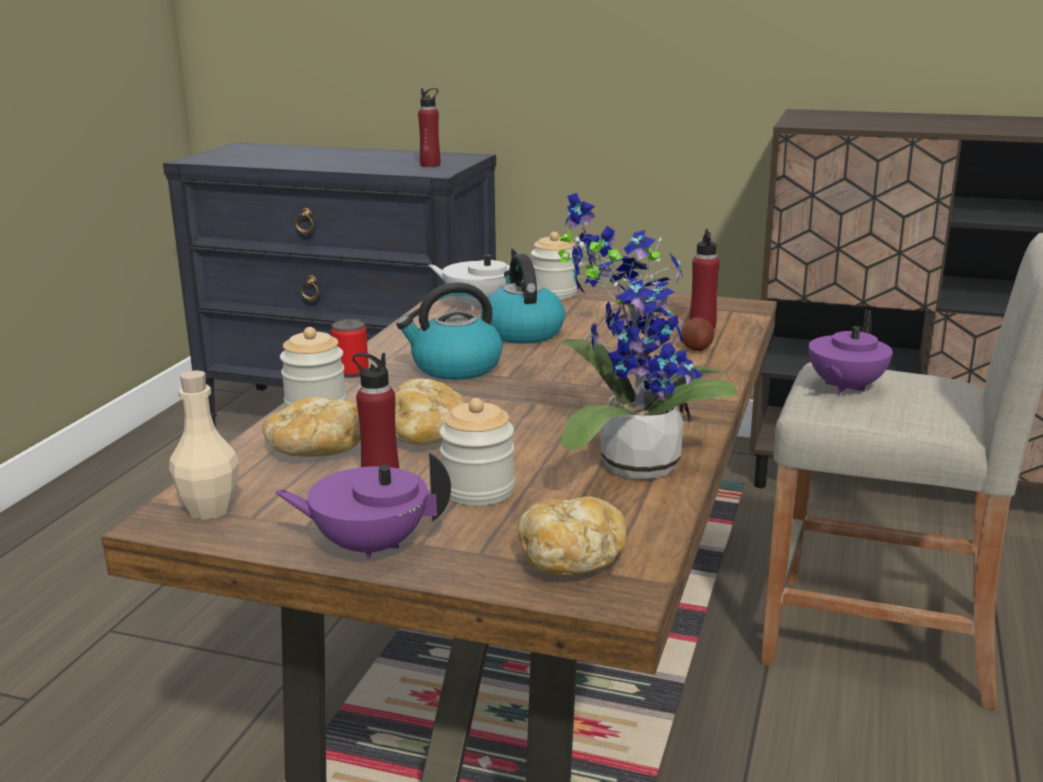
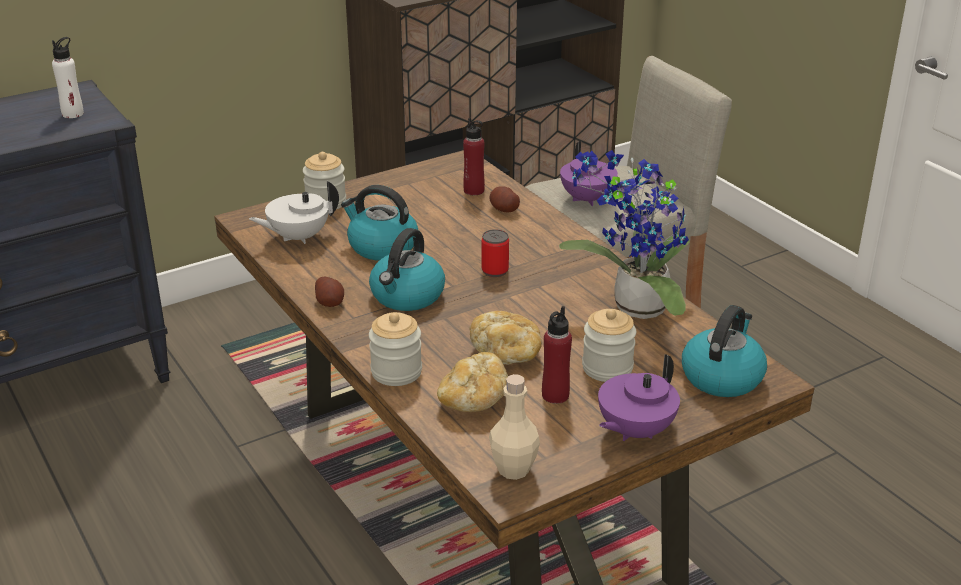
camera: 50 degrees left, 10 degrees up
(351, 372) = (353, 335): can -> can (495, 271)
(392, 348) = (330, 302): none -> potato
(430, 165) = (73, 114): red bottle -> white bottle
(572, 559) = (722, 376): bread -> kettle

